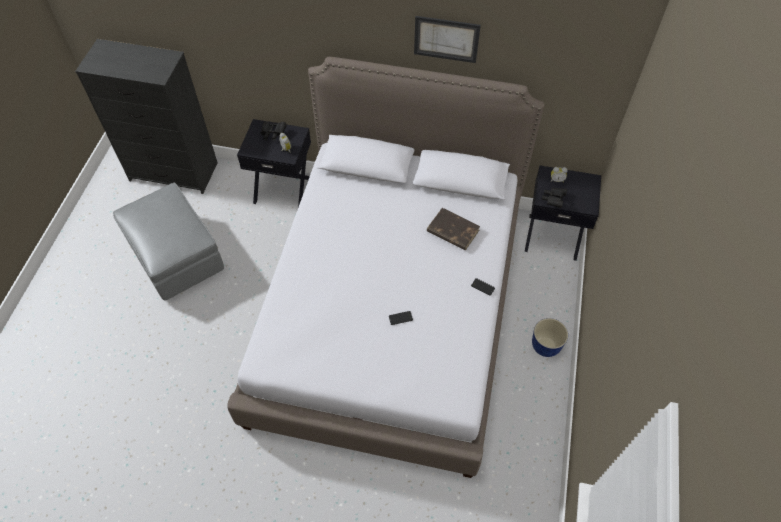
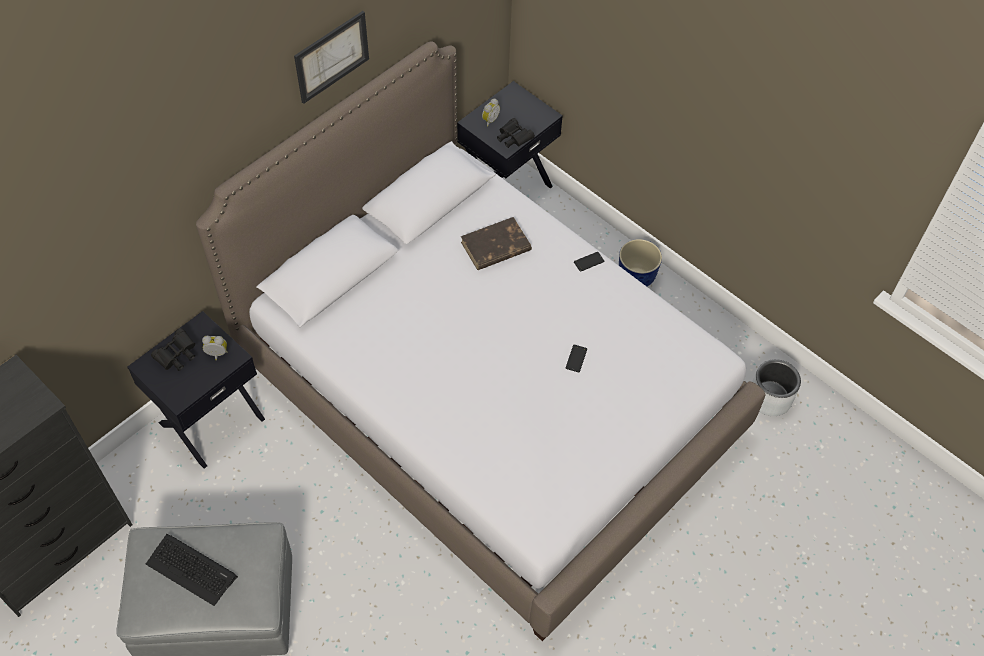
camera: 60 degrees left, 0 degrees up
(163, 219) = (191, 569): none -> keyboard
(515, 483) = (770, 398): none -> grey planter

